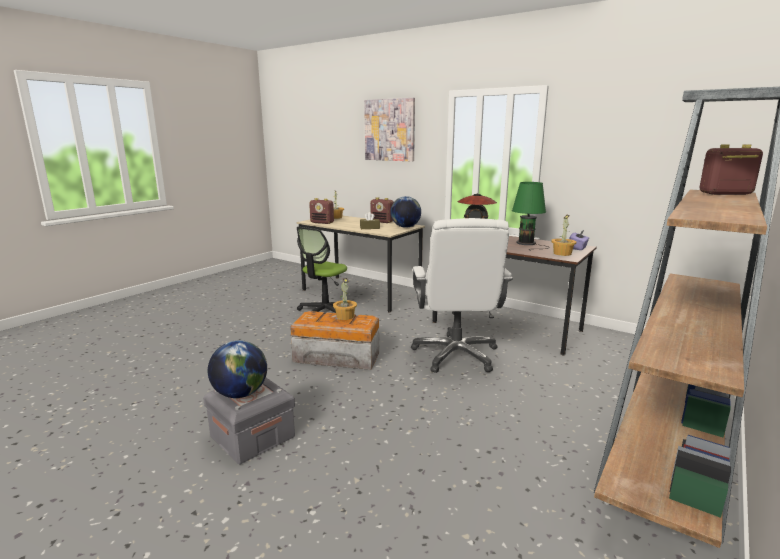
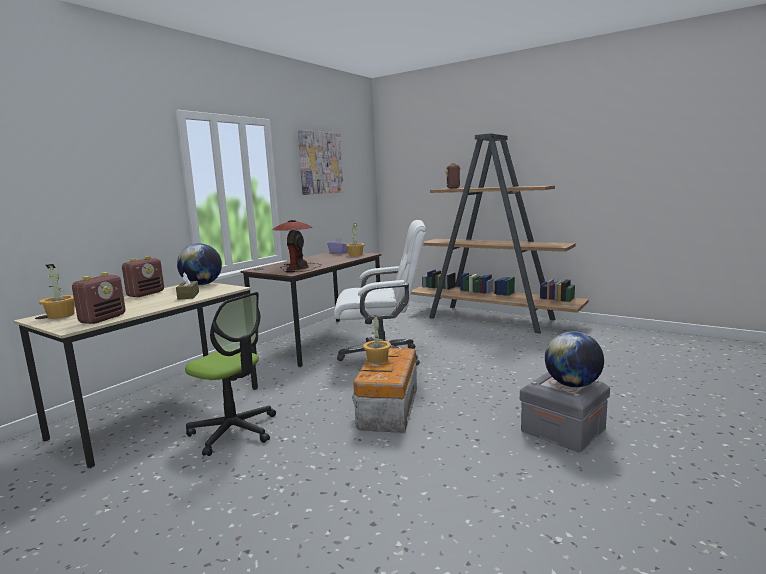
camera: 90 degrees left, 5 degrees down
(390, 130) = (89, 156): picture -> picture (320, 163)
(527, 243) = (318, 259): green table lamp -> none

